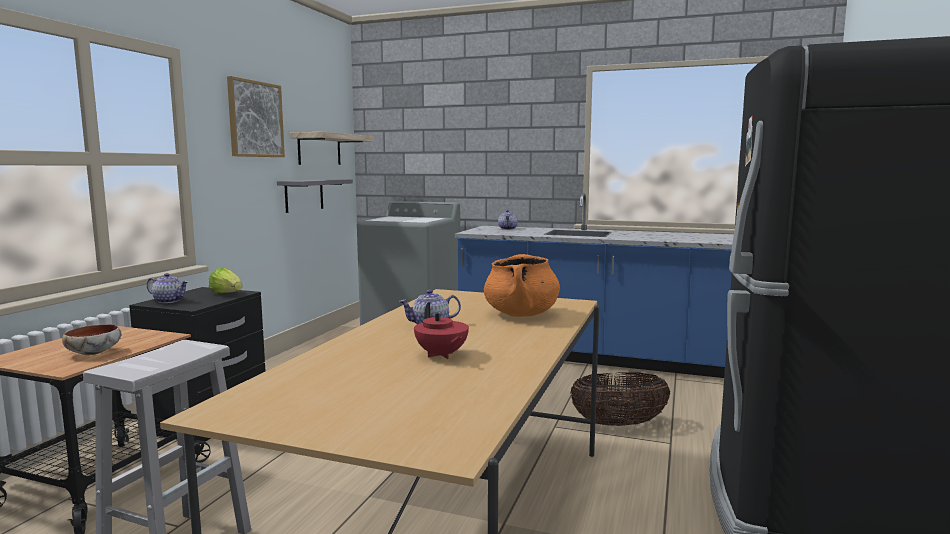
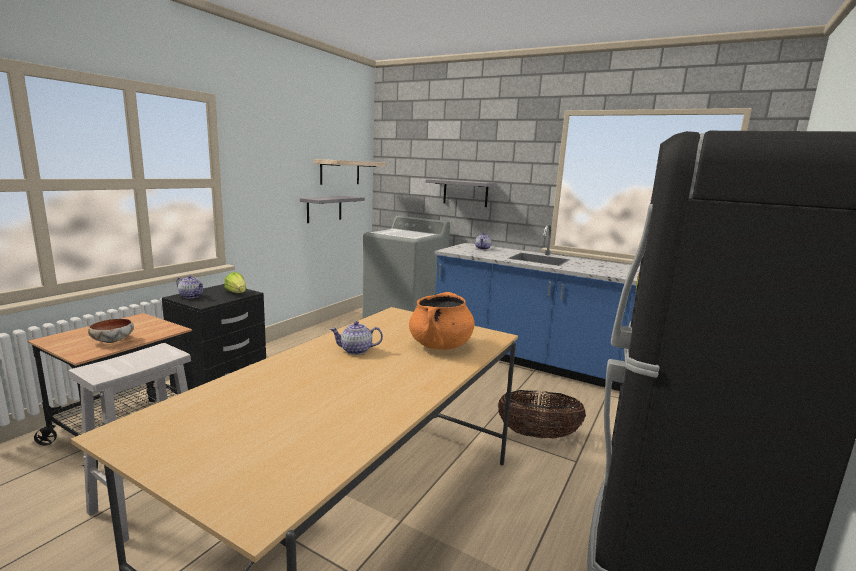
camera: 10 degrees right, 5 degrees up
(255, 119) = (282, 149): picture -> none
(441, 355) = (339, 388): red teapot -> none
(476, 167) = (465, 193): none -> grey shelf

